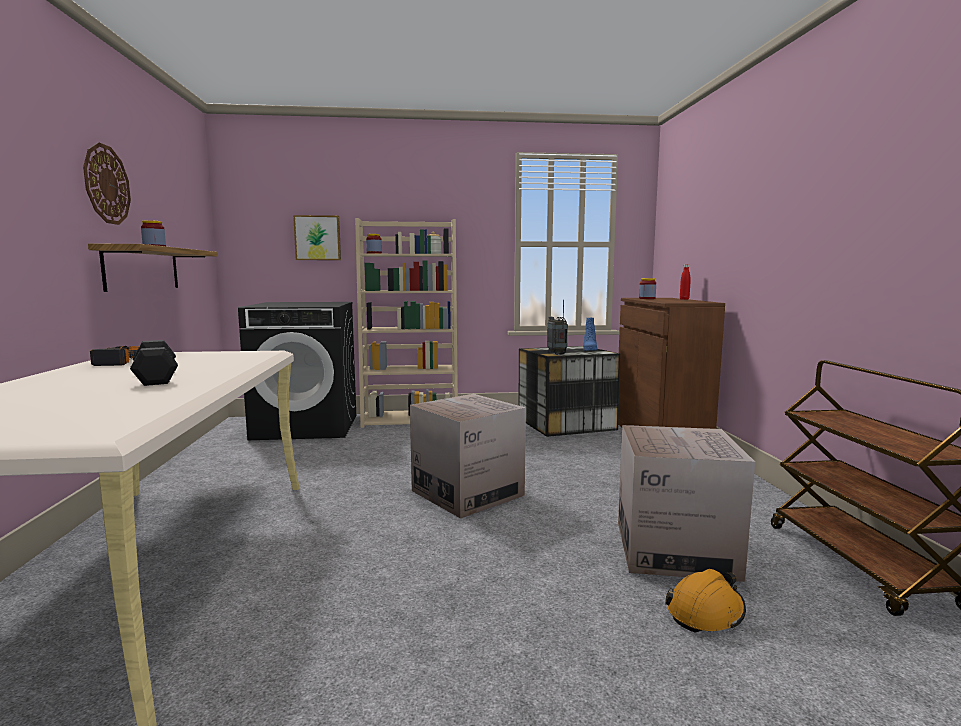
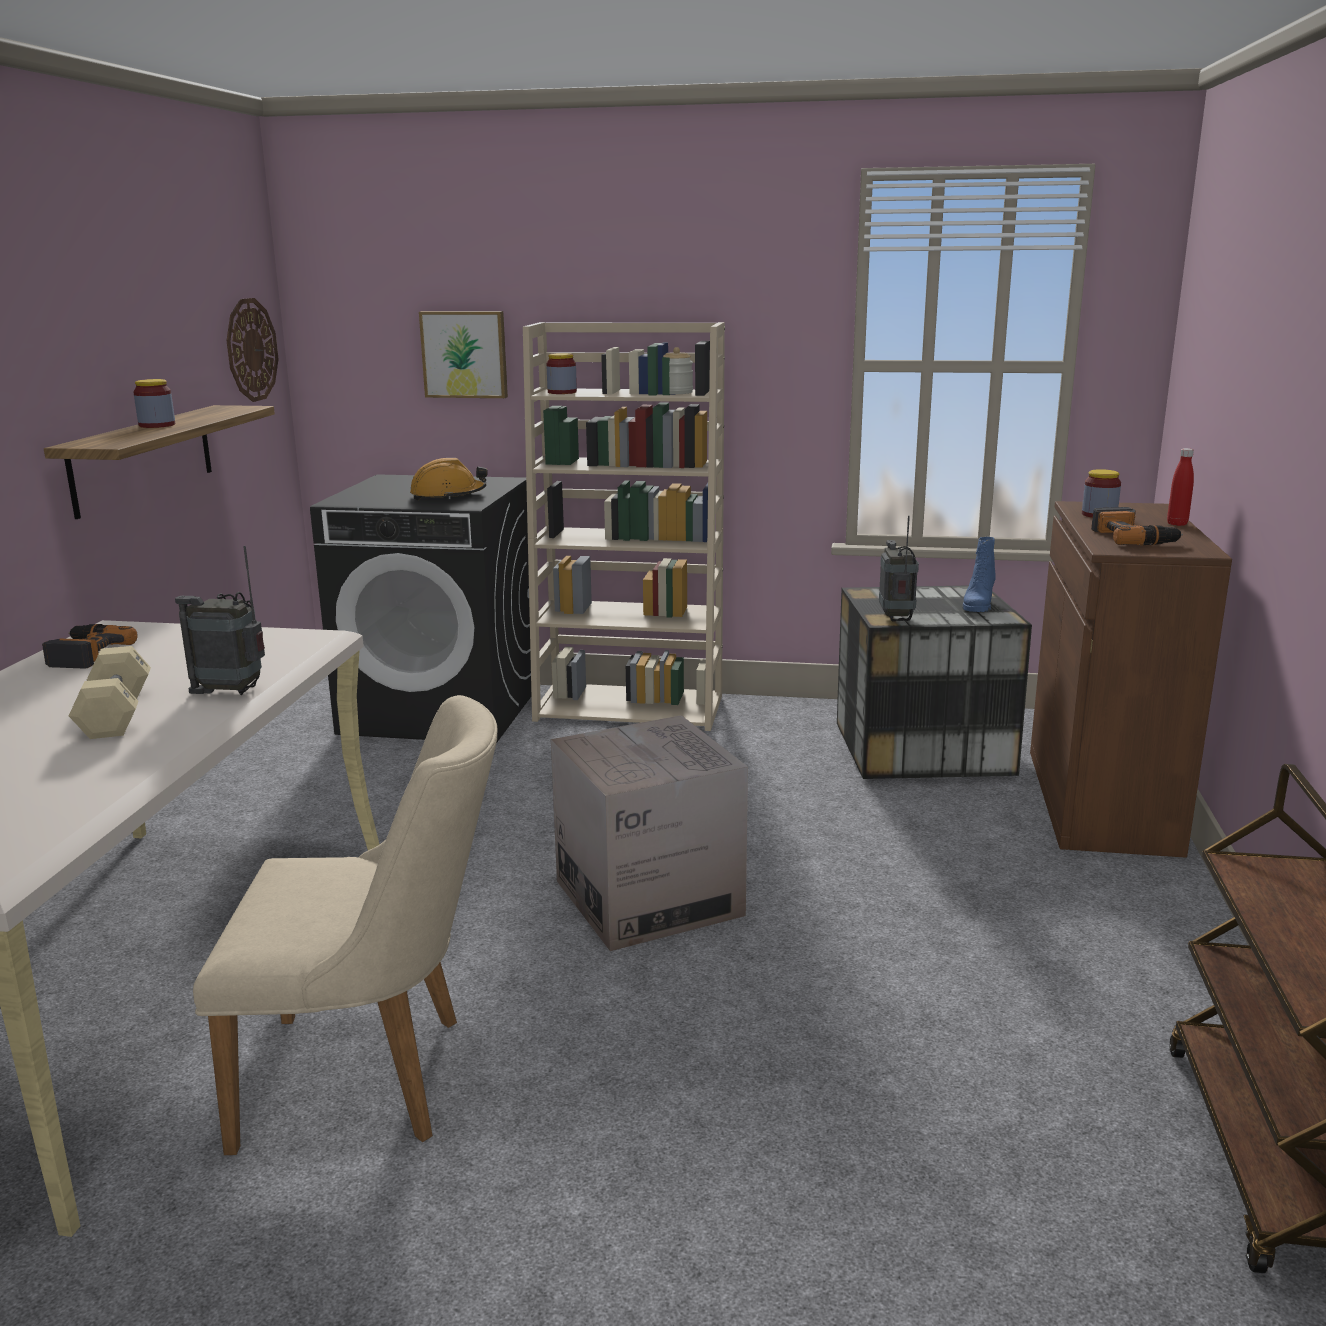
camera: 15 degrees right, 10 degrees up
(106, 184) = (70, 335): wall clock -> wall clock (251, 350)
(156, 377) = (116, 714): black dumbbell -> beige dumbbell
(231, 368) = (231, 692): none -> radio
(348, 598) = (375, 1078): none -> beige chair
(673, 301) = (1133, 537): none -> power drill
(675, 549) = (945, 1071): cardboard box -> none
(706, 612) = (913, 1202): orange hard hat -> orange hard hat (448, 495)

